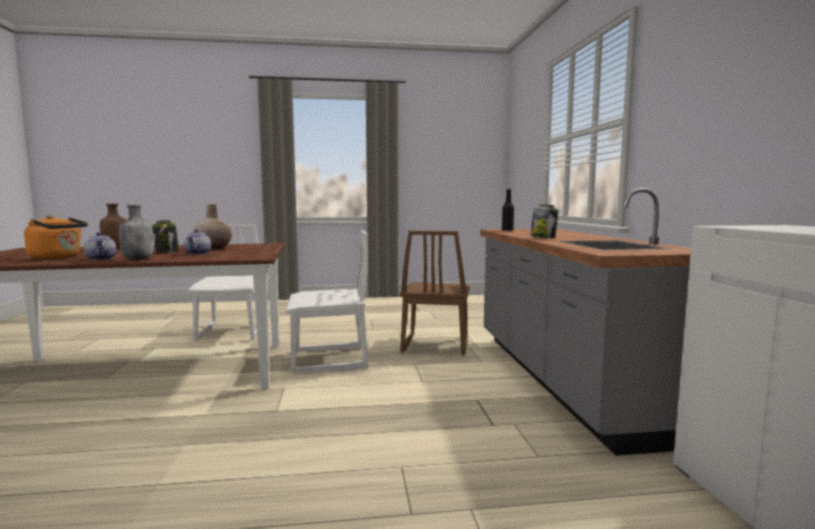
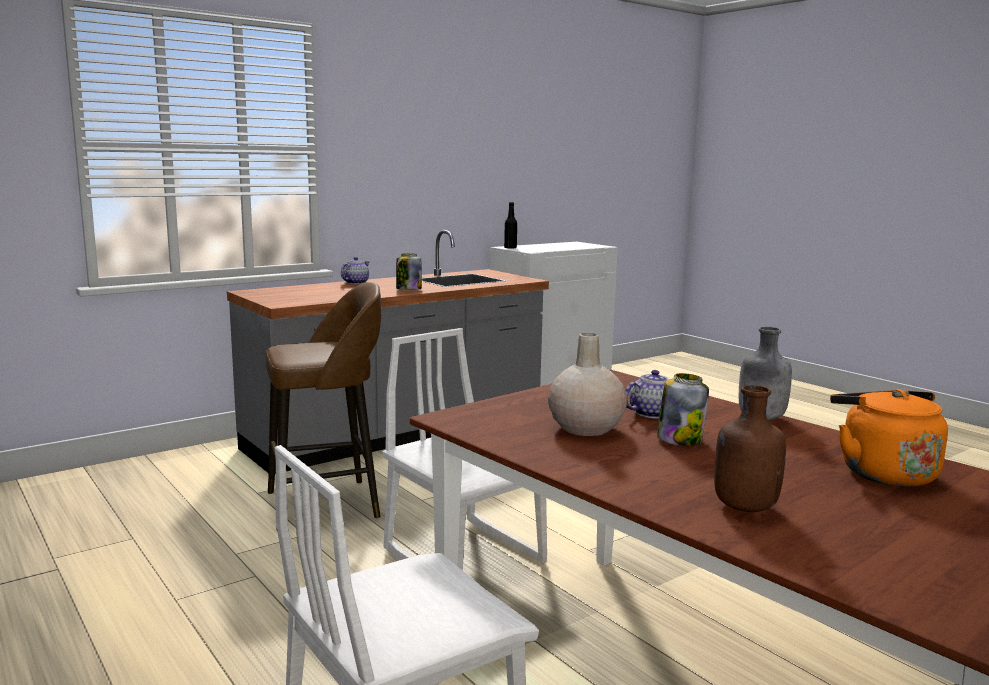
camera: 120 degrees left, 5 degrees up
(101, 259) = (810, 440): teapot -> teapot (355, 283)
(434, 345) = (327, 504): brown chair -> brown stool
(507, 230) = (300, 300): black bottle -> black bottle (510, 248)

